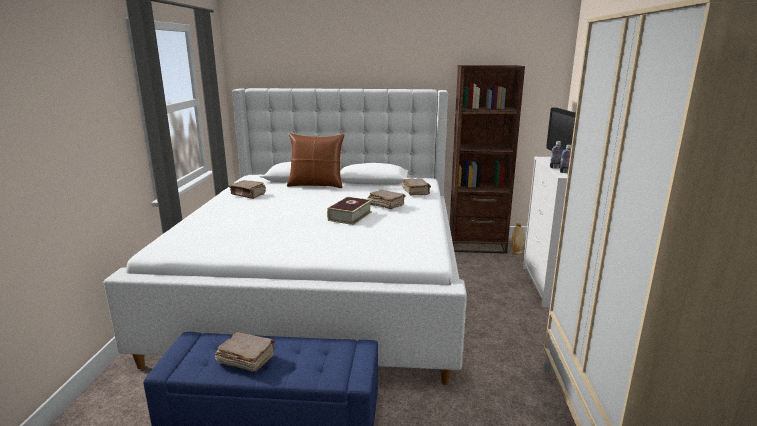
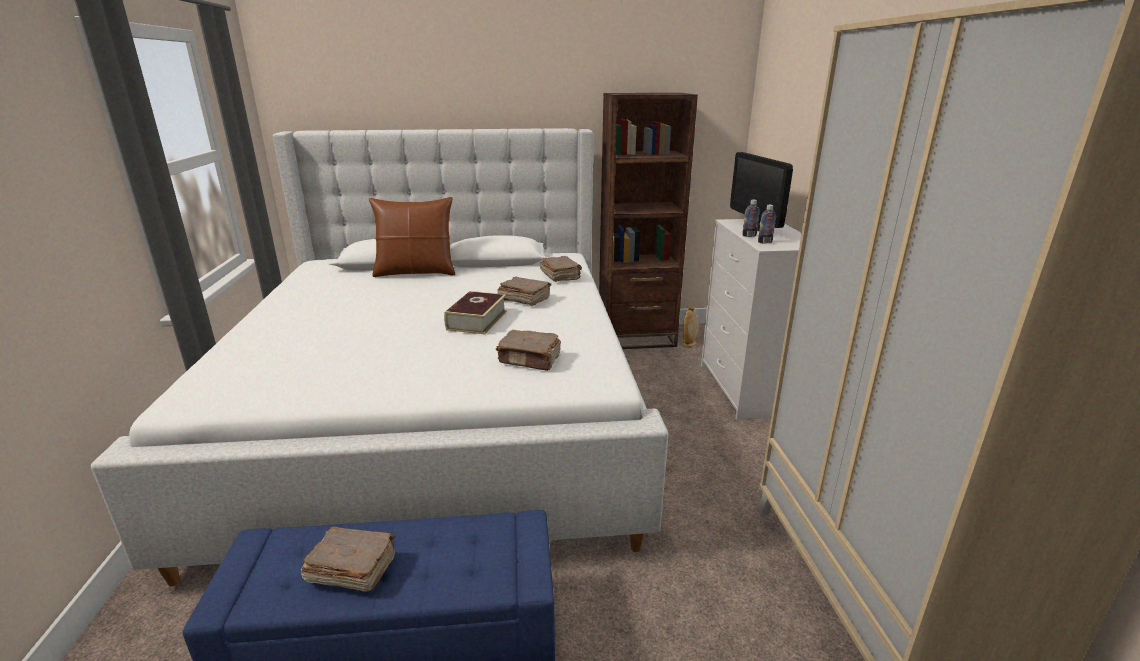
camera: 10 degrees left, 5 degrees up
(248, 195) = (316, 294): brown book -> brown book (530, 360)

